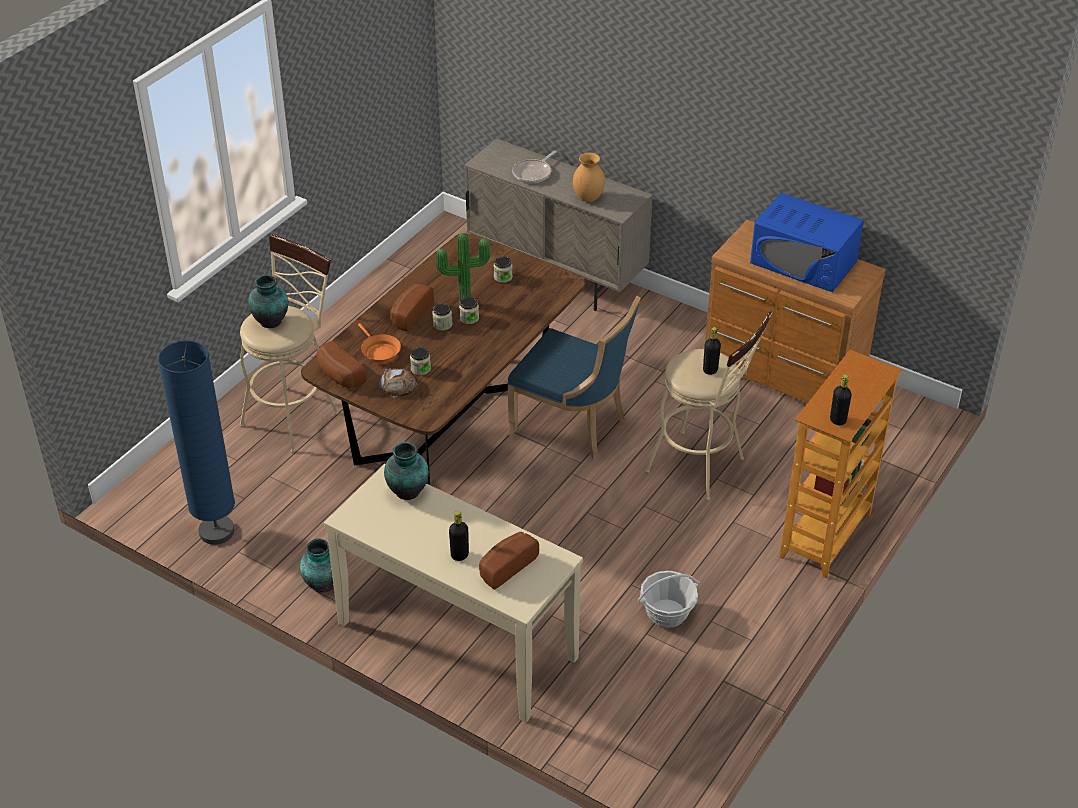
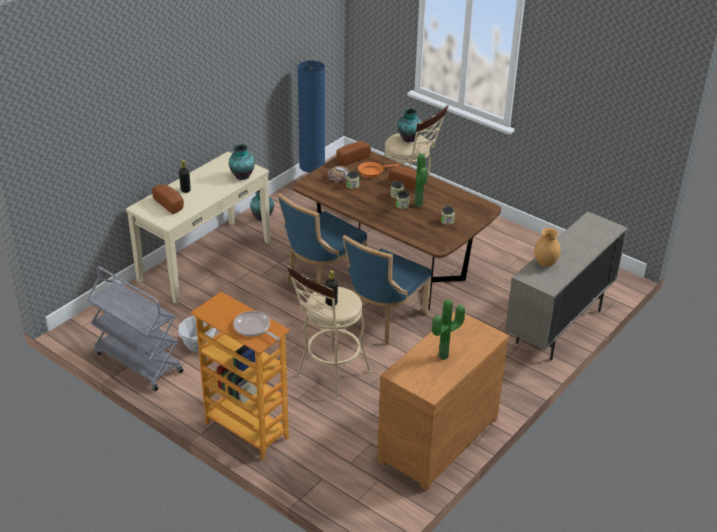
camera: 95 degrees right, 5 degrees down
(489, 495) = (321, 279): none -> blue chair
(533, 173) = (578, 241): frying pan -> frying pan (253, 328)
(726, 677) = (137, 362): none -> grey cart
(803, 262) = (445, 357): blue microwave -> potted plant
(838, 420) = (213, 310): black bottle -> none

